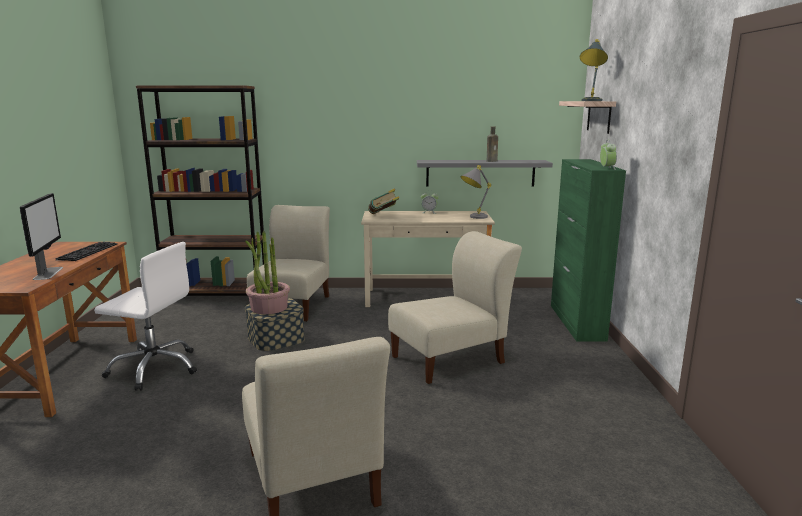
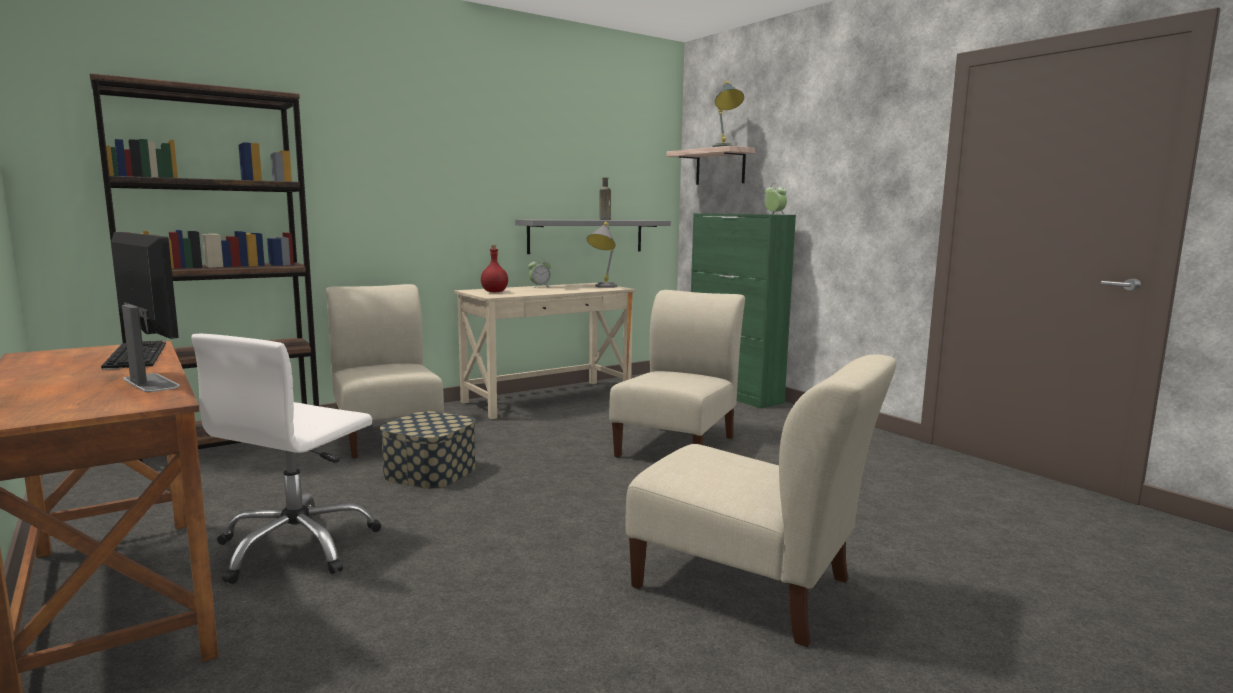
camera: 35 degrees left, 5 degrees down
(155, 368) = (297, 547): white office chair -> white office chair turned 135 degrees clockwise
(268, 308) = (422, 425): potted plant -> none
(383, 215) = (494, 292): book -> red bottle

